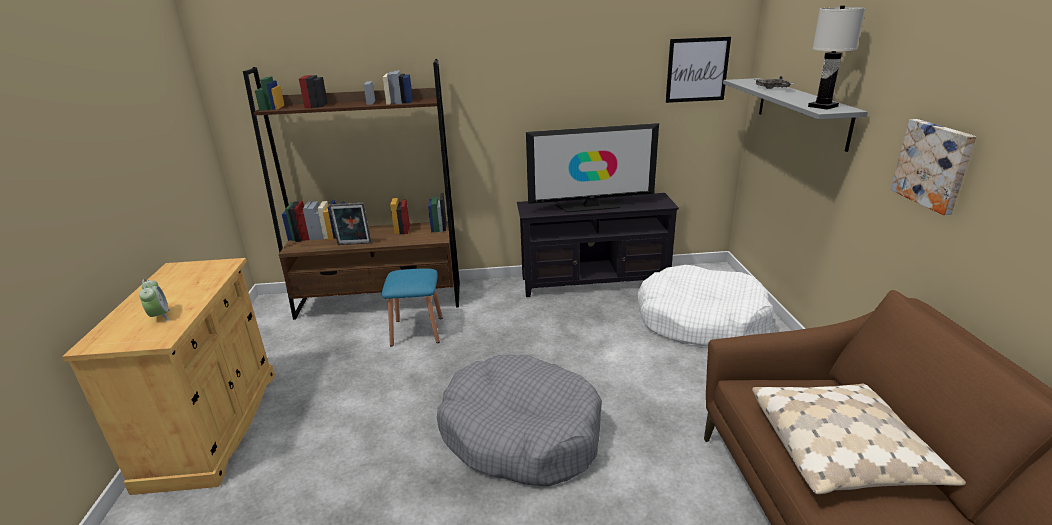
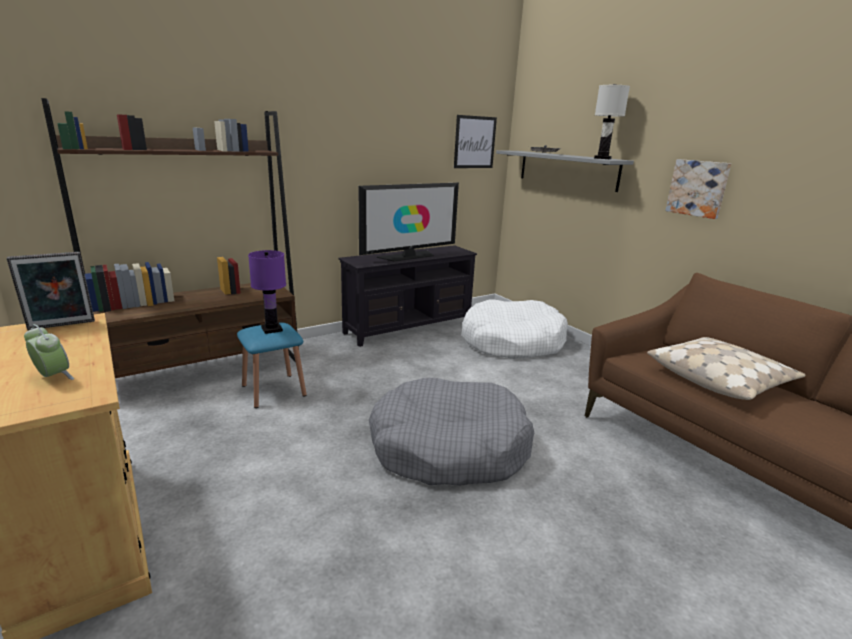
camera: 30 degrees left, 5 degrees down
(354, 244) = (187, 307): picture frame -> picture frame (61, 326)
(411, 276) = (271, 329): none -> purple table lamp

